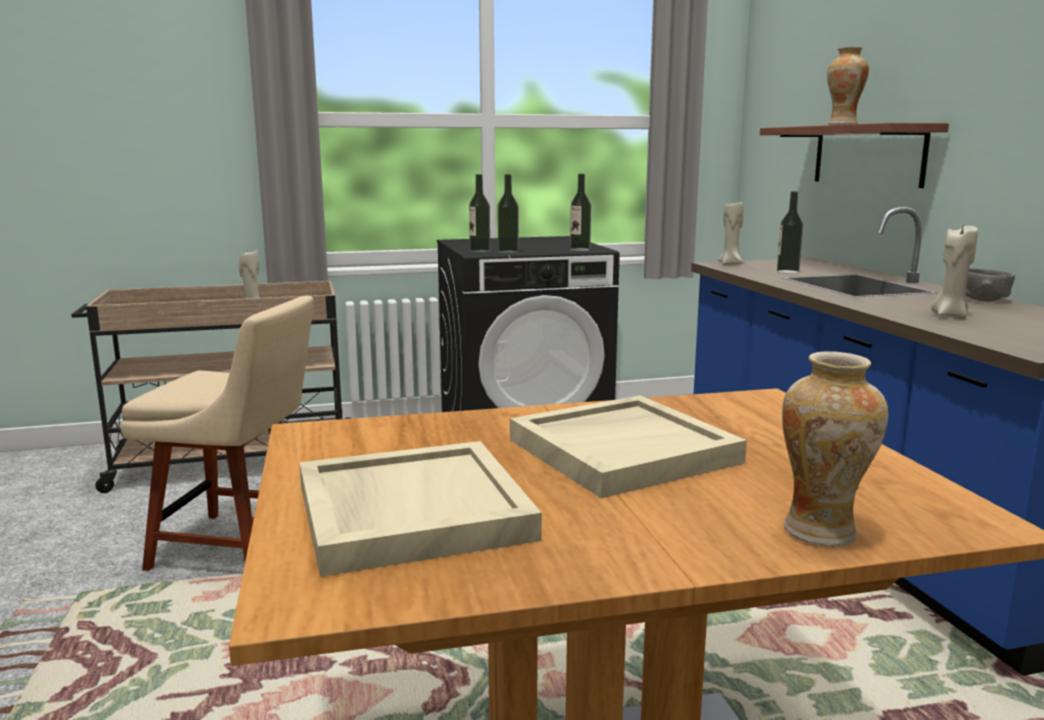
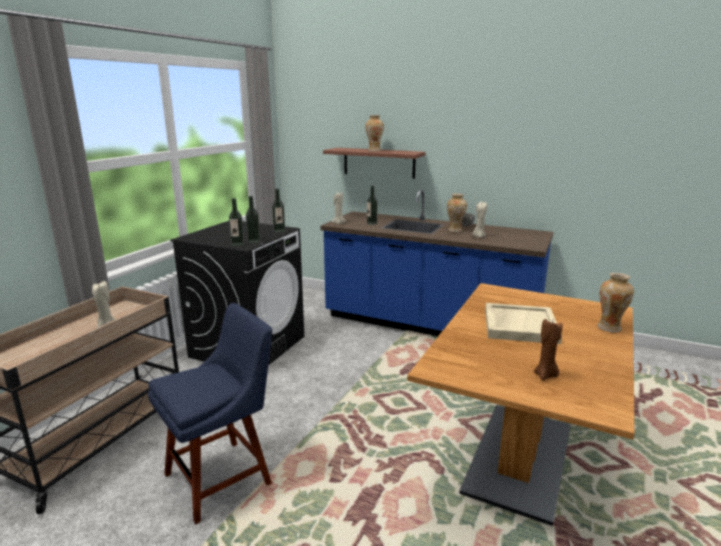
camera: 50 degrees left, 5 degrees up
(240, 546) = (223, 476): beige chair -> blue chair
(410, 511) = (546, 375): beige tray -> brown candle
(926, 301) = (455, 230): none -> vase

